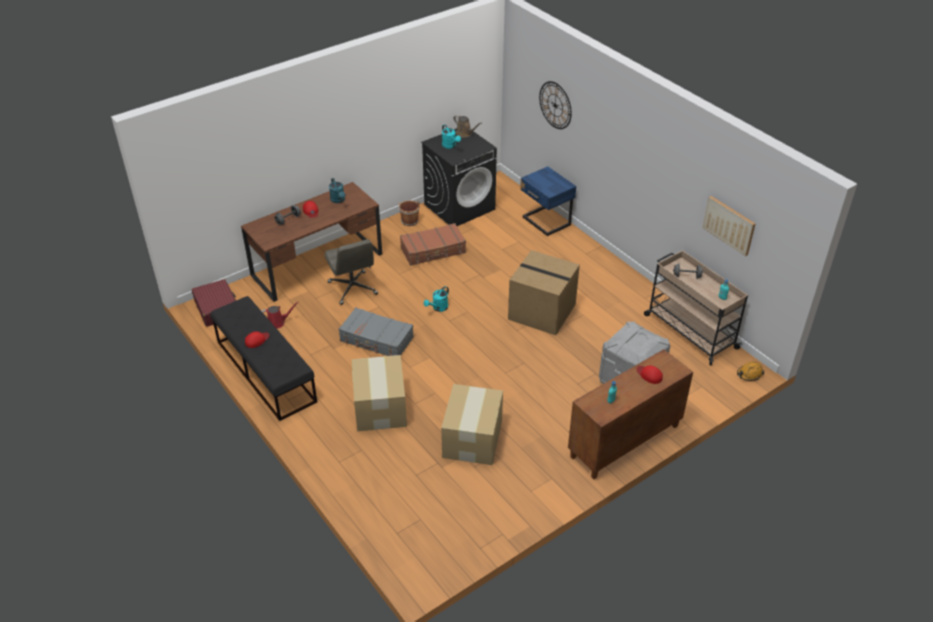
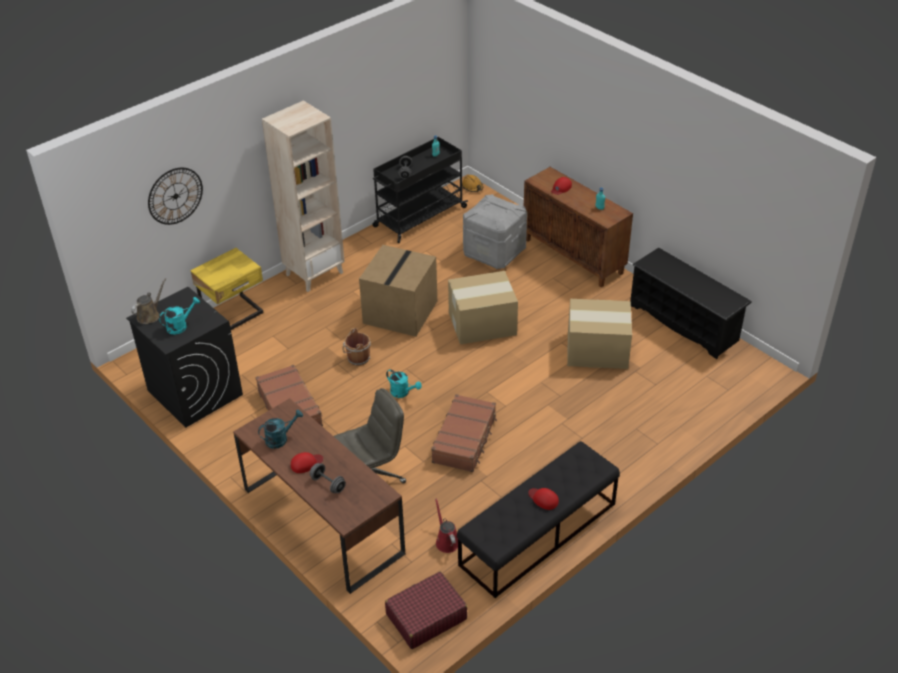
camera: 95 degrees left, 0 degrees up
(376, 339) = (465, 439): grey suitcase -> brown suitcase
(380, 408) = (573, 422): cardboard box -> cardboard box (483, 324)
(409, 220) = (223, 438): brown bucket -> brown bucket (357, 358)
(505, 518) = (684, 323): none -> black shoe rack
(545, 222) = (234, 315): blue nightstand -> yellow nightstand
(599, 263) = (314, 273): none -> beige bookcase
(689, 331) = (419, 217): beige cart -> black cart
(729, 225) = (400, 101): picture -> none

